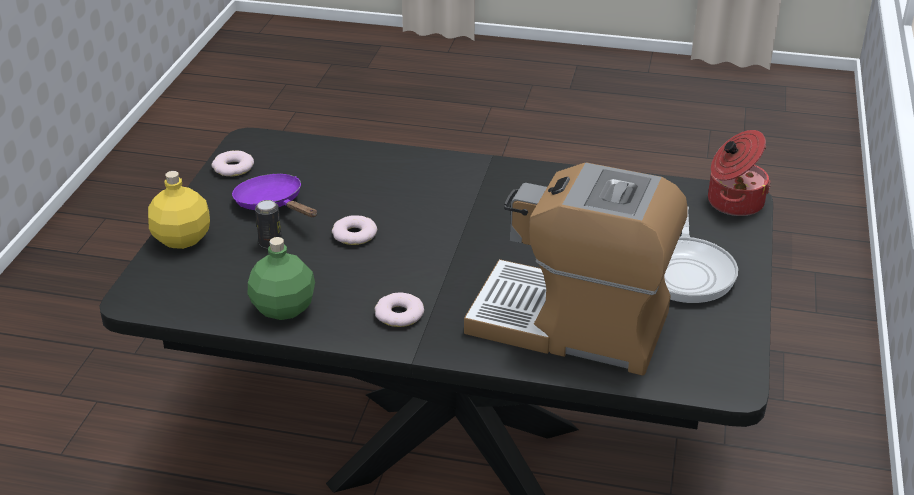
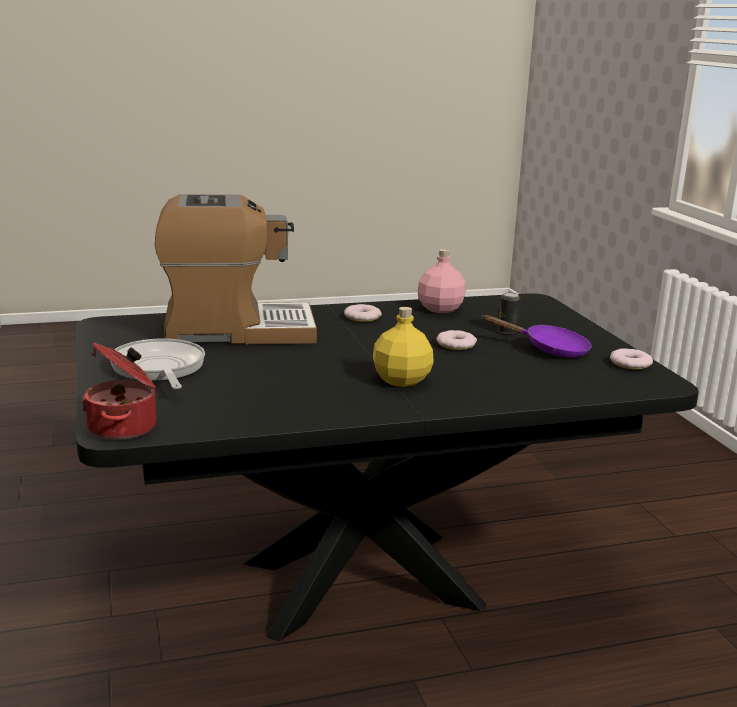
camera: 150 degrees right, 15 degrees down
(181, 239) = (569, 323): yellow bottle -> yellow bottle (402, 380)
(284, 308) = (439, 309): green bottle -> pink bottle

